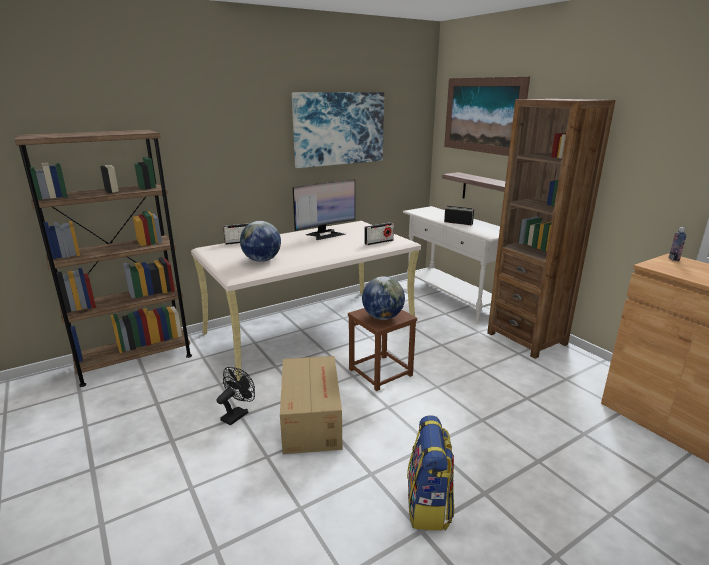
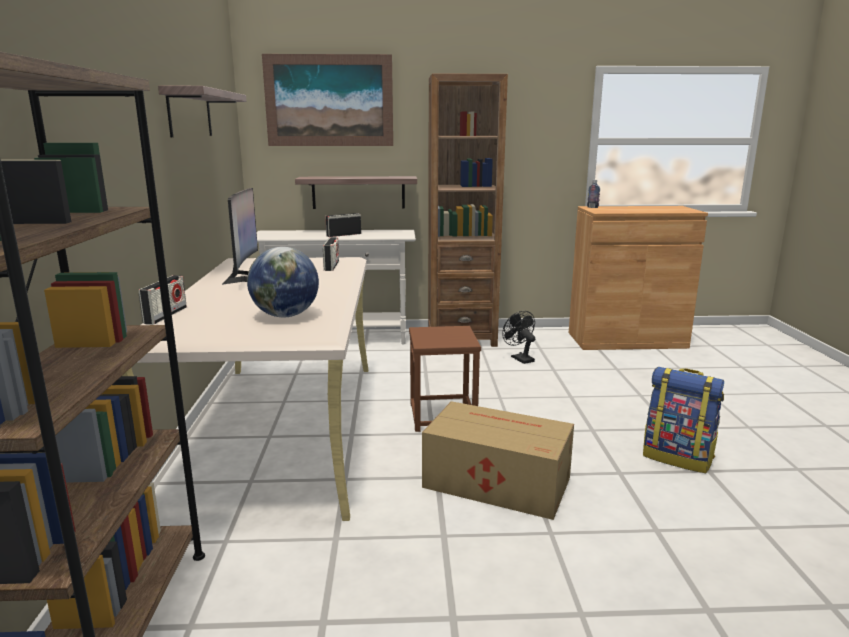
camera: 60 degrees left, 5 degrees down
(237, 414) = (437, 537): black fan -> black fan (519, 358)
(339, 129) = (190, 113): picture -> shelf
(382, 317) = (449, 337): globe -> none

